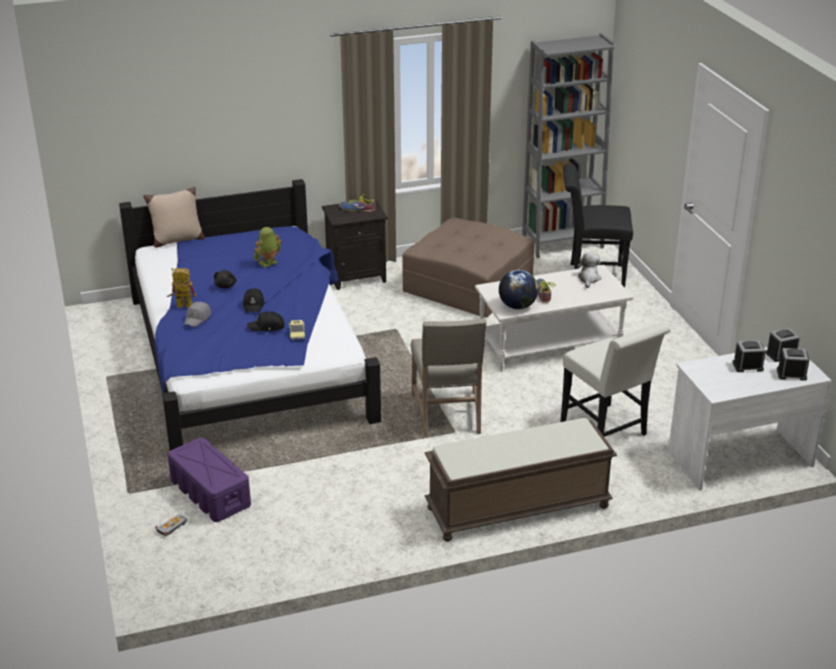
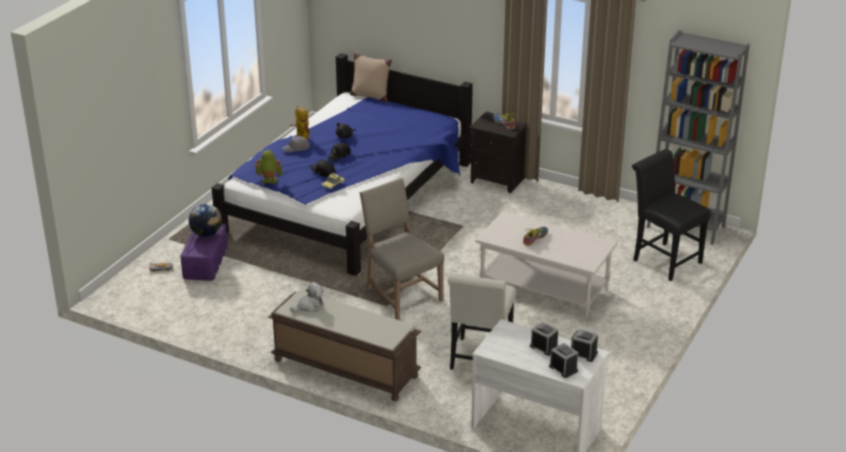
camera: 45 degrees right, 0 degrees up
(268, 263) = (392, 134): toy robot -> toy robot (269, 181)
(448, 415) = (401, 294): beige chair -> beige chair turned 105 degrees clockwise
(468, 284) = (563, 221): brown ottoman -> none
(517, 306) = (502, 238): globe -> globe (206, 234)
(588, 279) = (586, 245): plush toy -> plush toy (309, 306)

